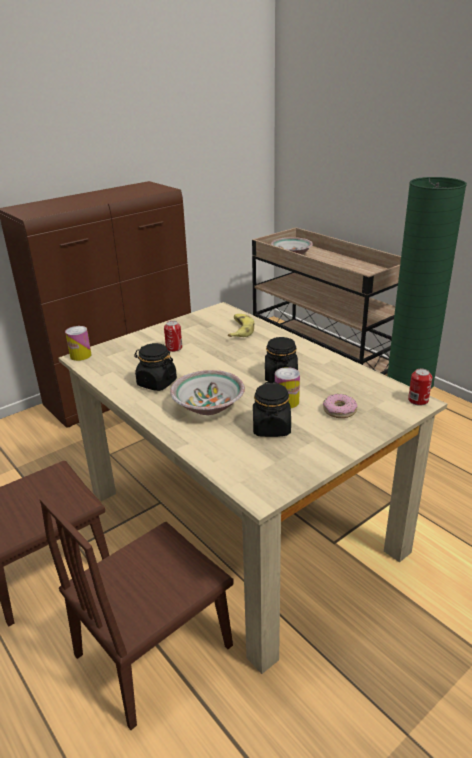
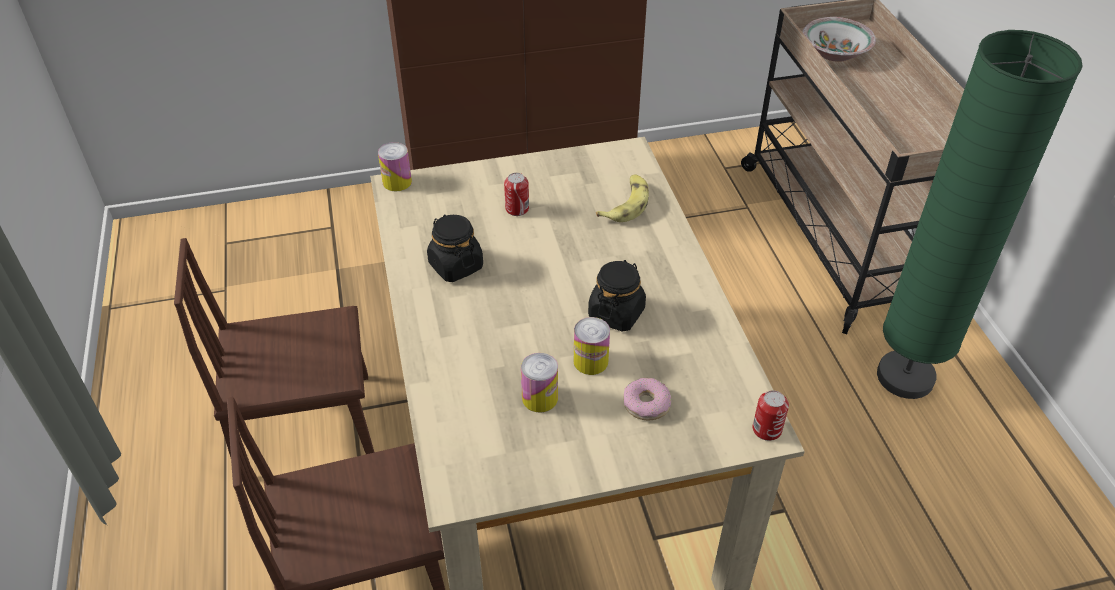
camera: 25 degrees right, 15 degrees up
(209, 405) = (491, 329): bowl -> none
(271, 428) = (540, 398): black jar -> can

